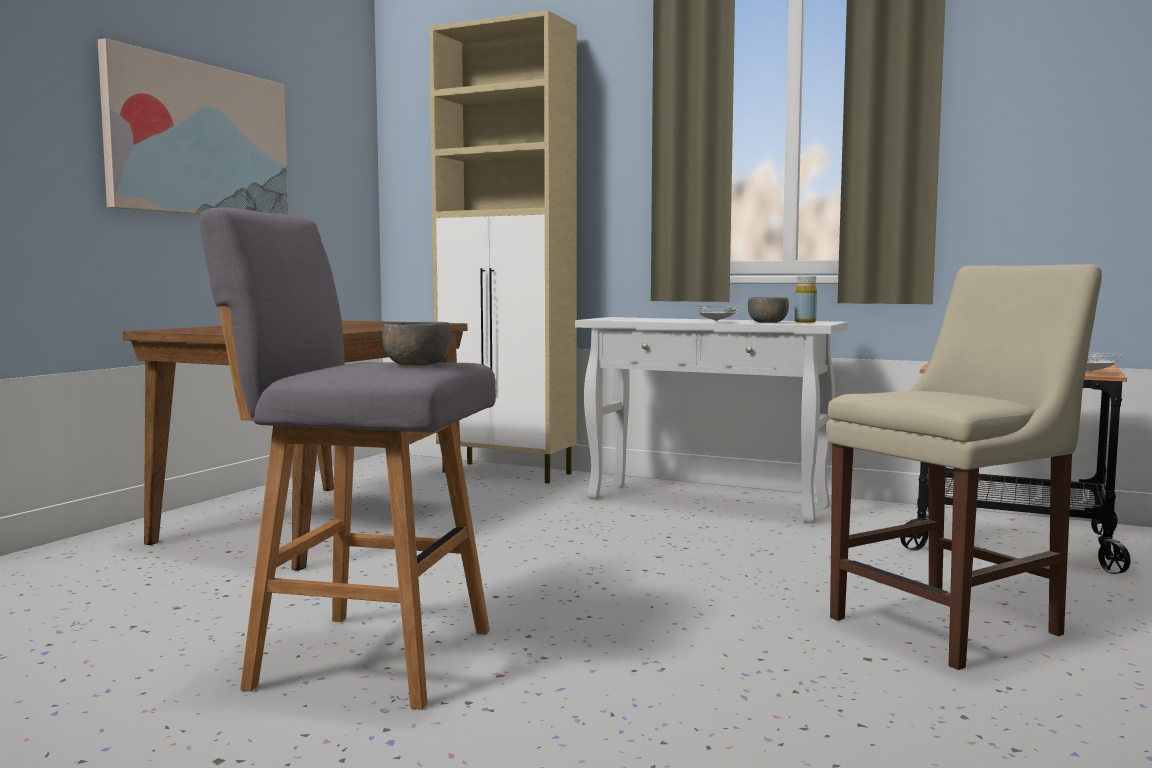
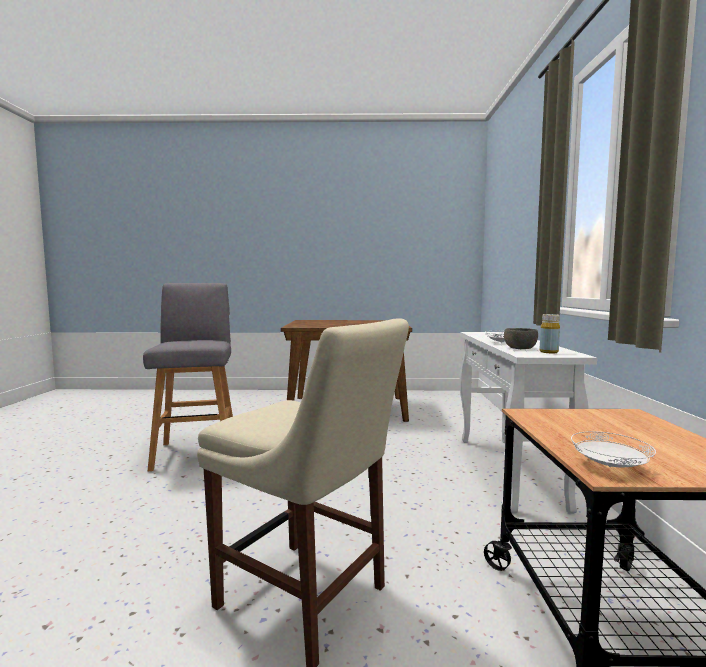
camera: 65 degrees right, 0 degrees up
(199, 140) = (363, 243): picture -> none
(417, 364) = (184, 343): grey bowl -> none
(508, 473) = (483, 416): beige cabinet -> none

